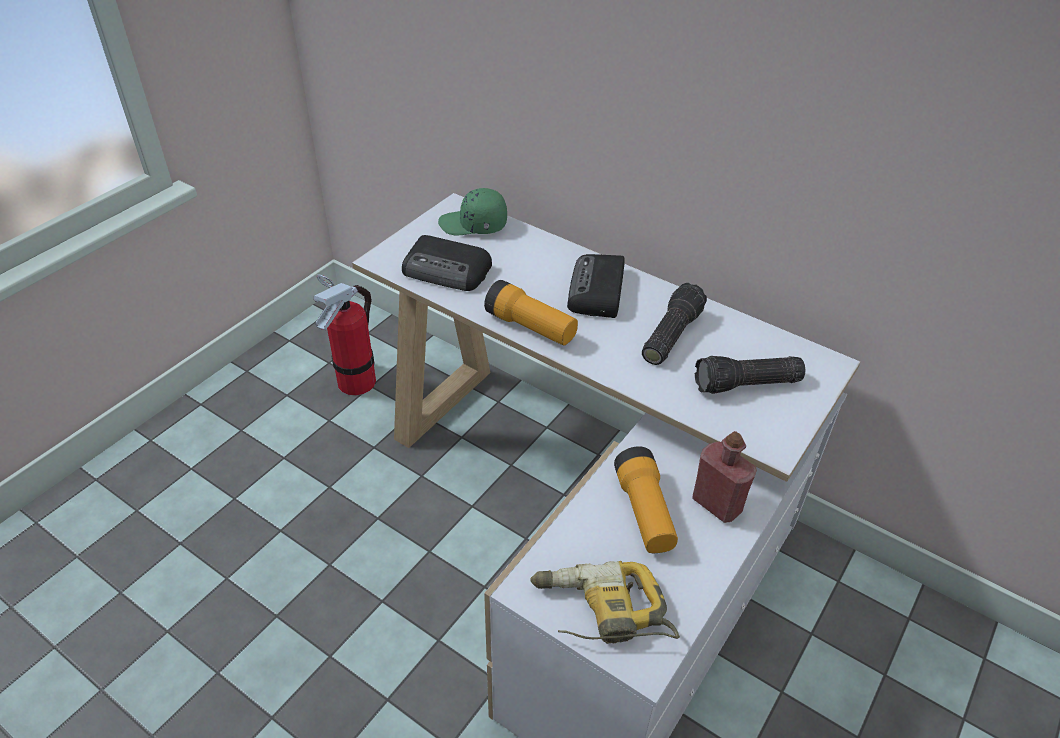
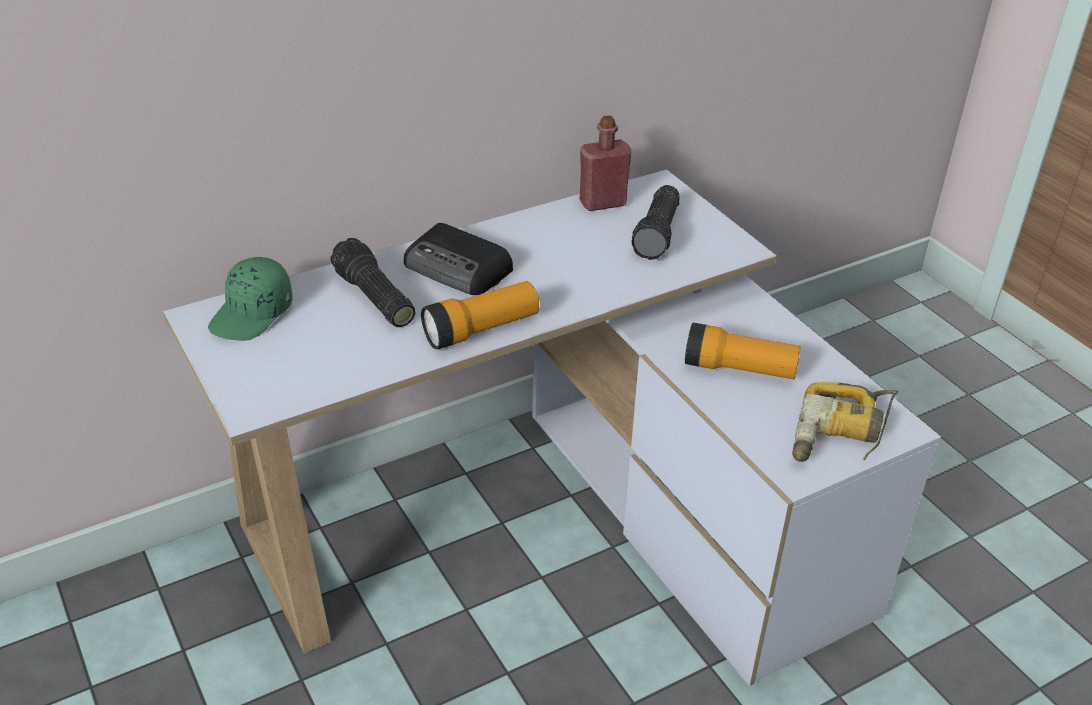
camera: 65 degrees left, 5 degrees down
(356, 381) = (160, 663): fire extinguisher -> none
(447, 270) = (326, 360): radio -> none
(669, 334) = (560, 249): flashlight -> flashlight (372, 298)
(717, 504) = (751, 325): red bottle -> red bottle (602, 203)

